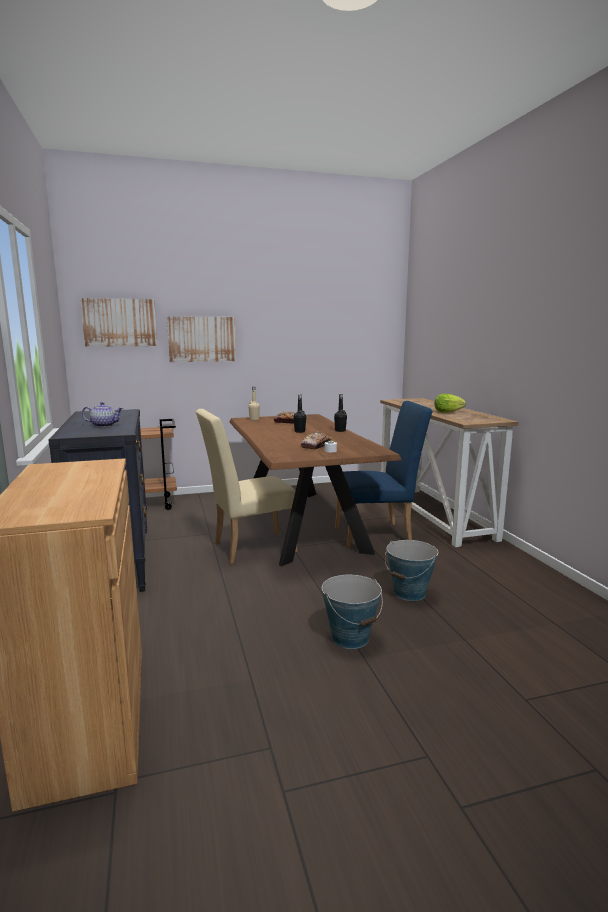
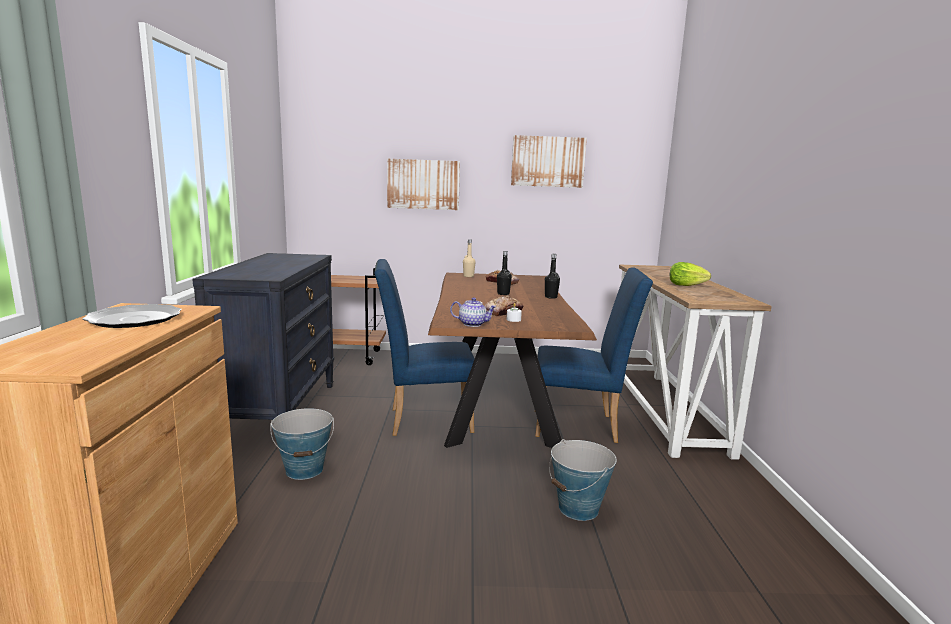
camera: 15 degrees right, 0 degrees up
(72, 475) = (135, 319): none -> plate
(104, 425) = (267, 269): teapot -> teapot (473, 324)
(120, 322) = (339, 164): picture -> picture (548, 161)
(248, 548) = (423, 420): beige chair -> blue chair
(350, 638) = (471, 554): bucket -> bucket (305, 470)

